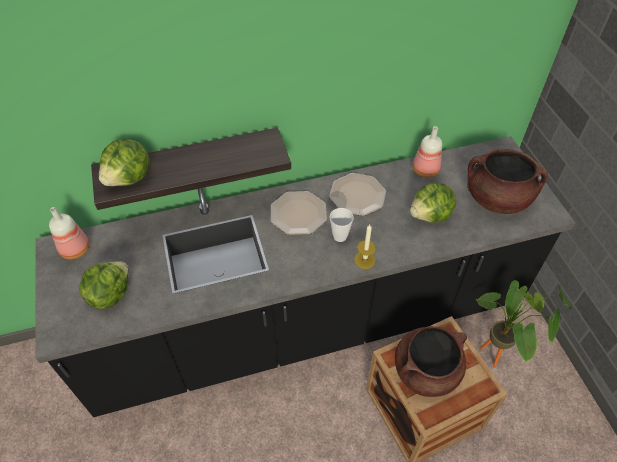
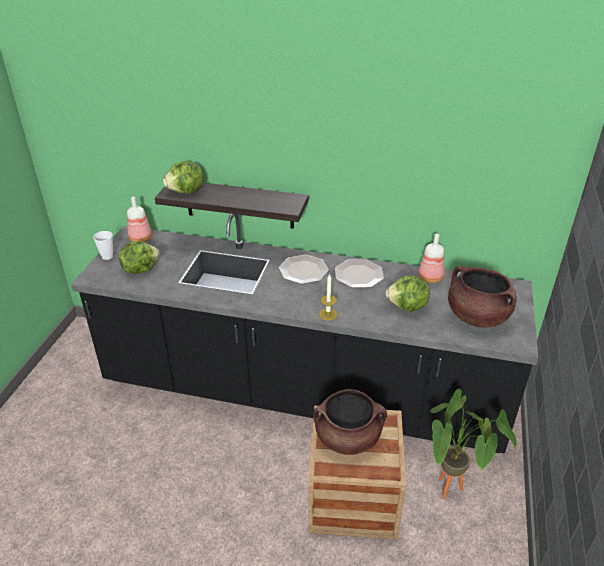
camera: 30 degrees right, 15 degrees down
(340, 236) = (322, 294): cup -> cup (107, 256)

